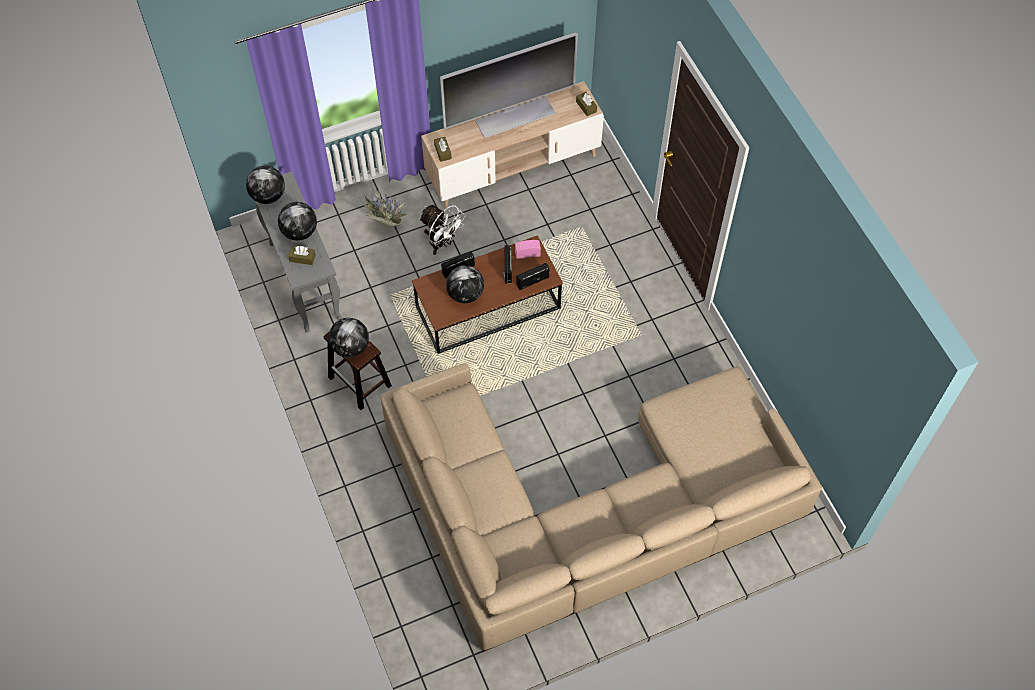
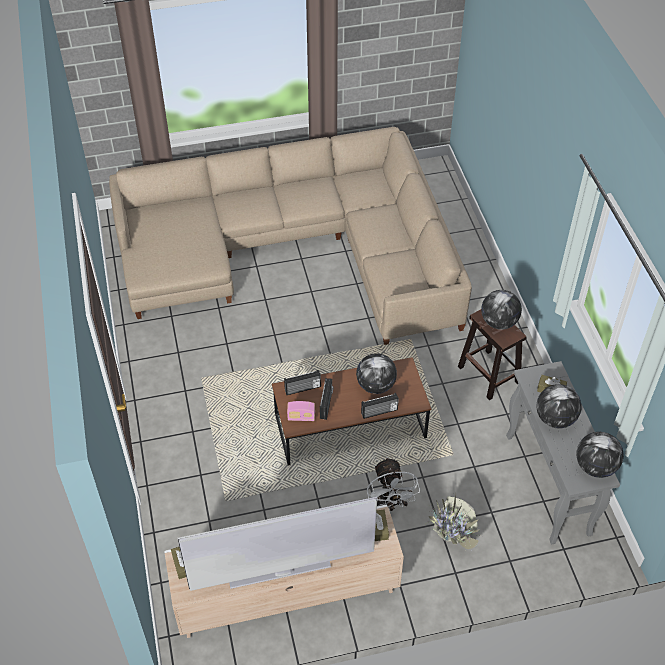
camera: 170 degrees left, 10 degrees down
(442, 243) = (389, 505): white fan -> white fan turned 150 degrees counterclockwise

